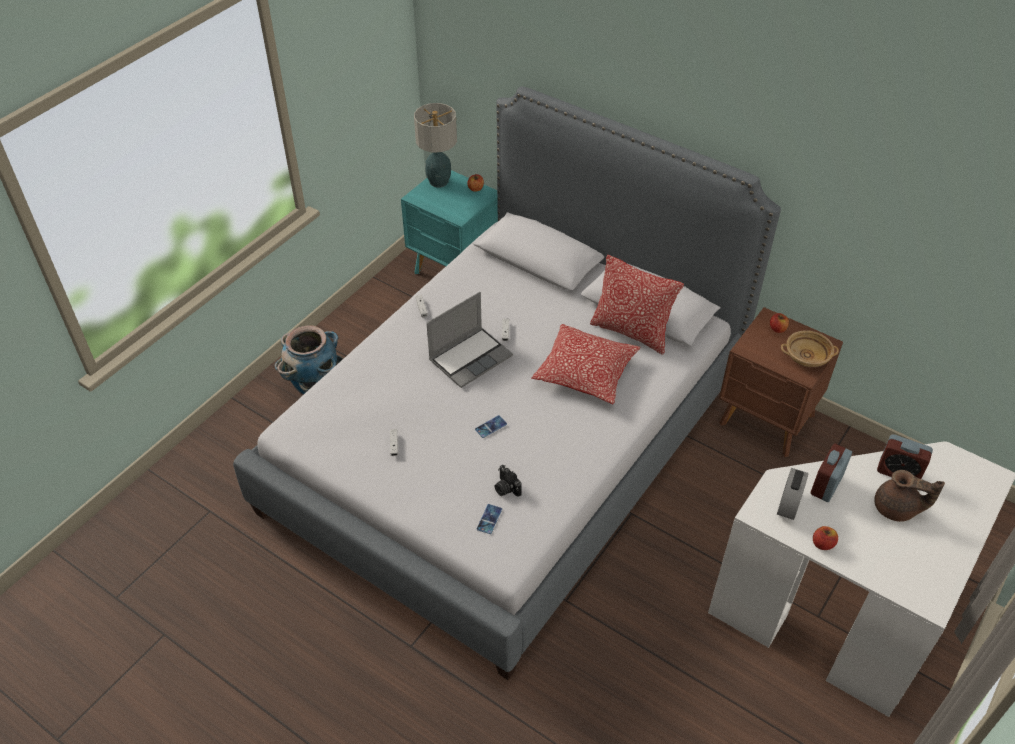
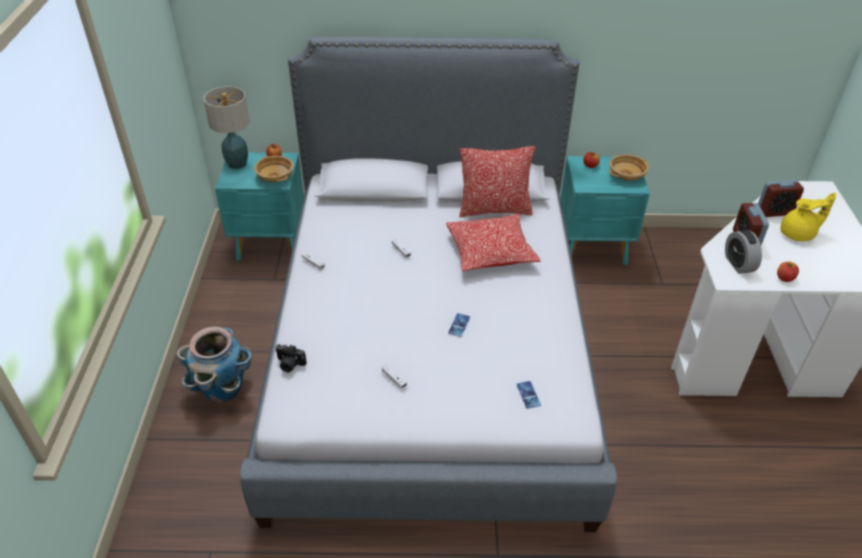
camera: 35 degrees left, 5 degrees down
(460, 209) = (275, 177): none -> beige bowl
(470, 357) = (392, 281): laptop -> none
(506, 488) = (517, 364): camera -> camera (289, 364)
(767, 421) = (593, 248): brown nightstand -> turquoise nightstand
(896, 509) = (798, 234): brown teapot -> yellow teapot

